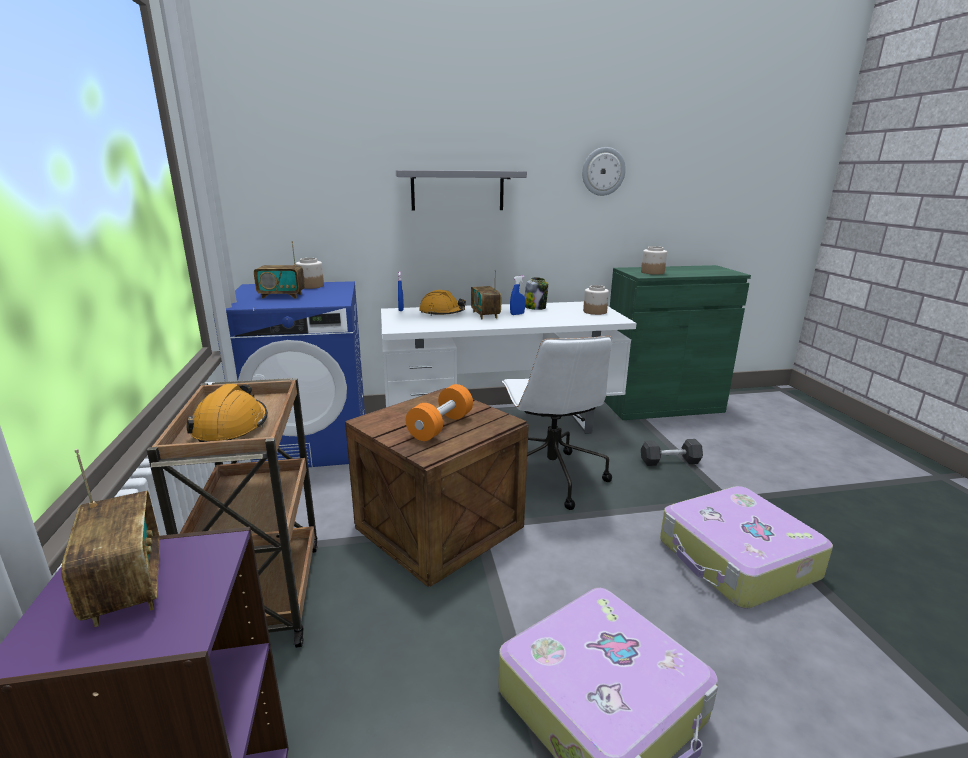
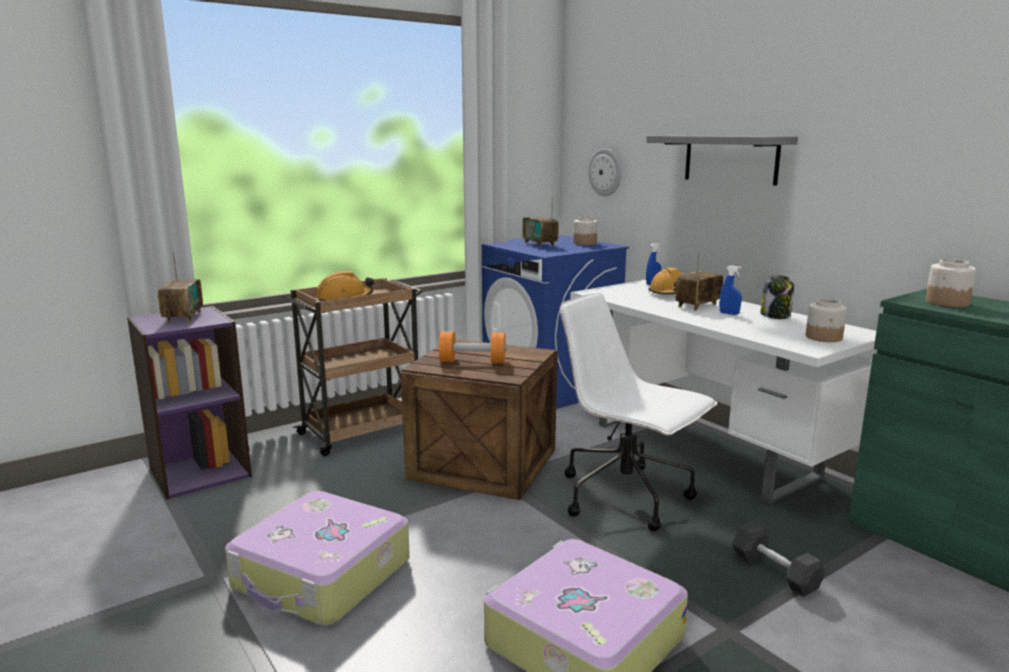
camera: 65 degrees right, 5 degrees down
(126, 587) = (183, 317): radio -> radio turned 45 degrees counterclockwise
(550, 476) = (627, 497): white office chair -> white office chair turned 75 degrees clockwise
(603, 171) = (922, 137): wall clock -> wall clock (605, 172)

